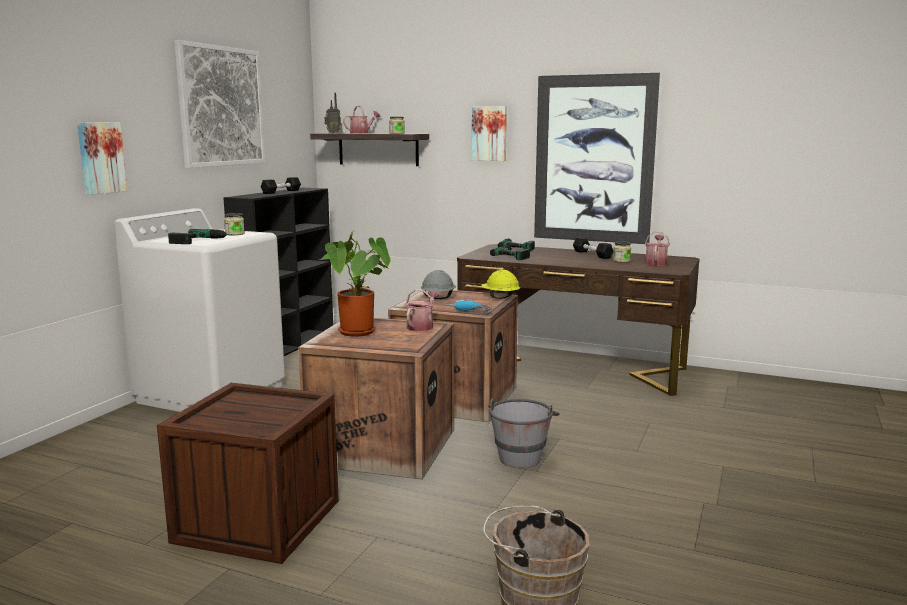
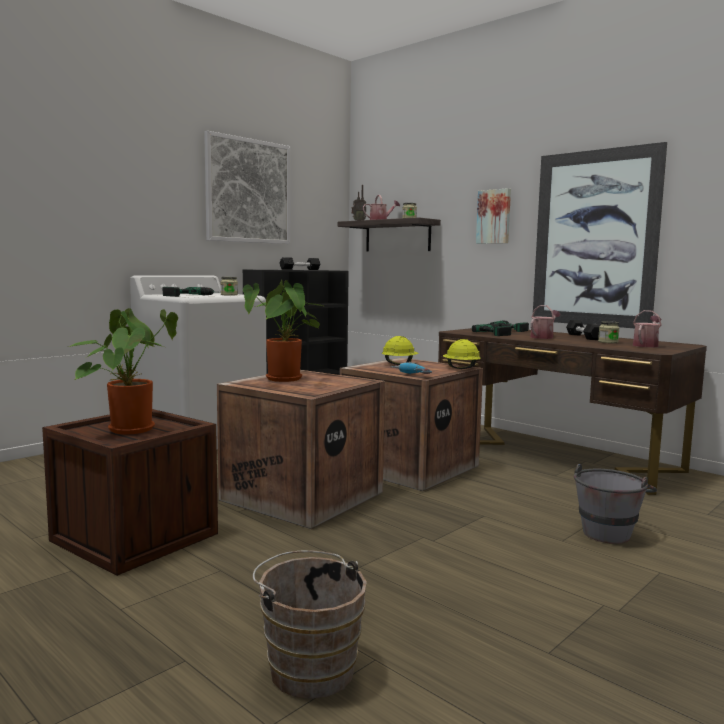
camera: 20 degrees right, 5 degrees down
(100, 157) = (123, 223): picture -> none
(248, 411) = (130, 428): none -> potted plant
(421, 326) = (349, 380): watering can -> watering can (543, 337)
(438, 298) = (399, 364): grey hard hat -> yellow hard hat
(521, 455) = (429, 524): grey bucket -> grey bucket (609, 531)

